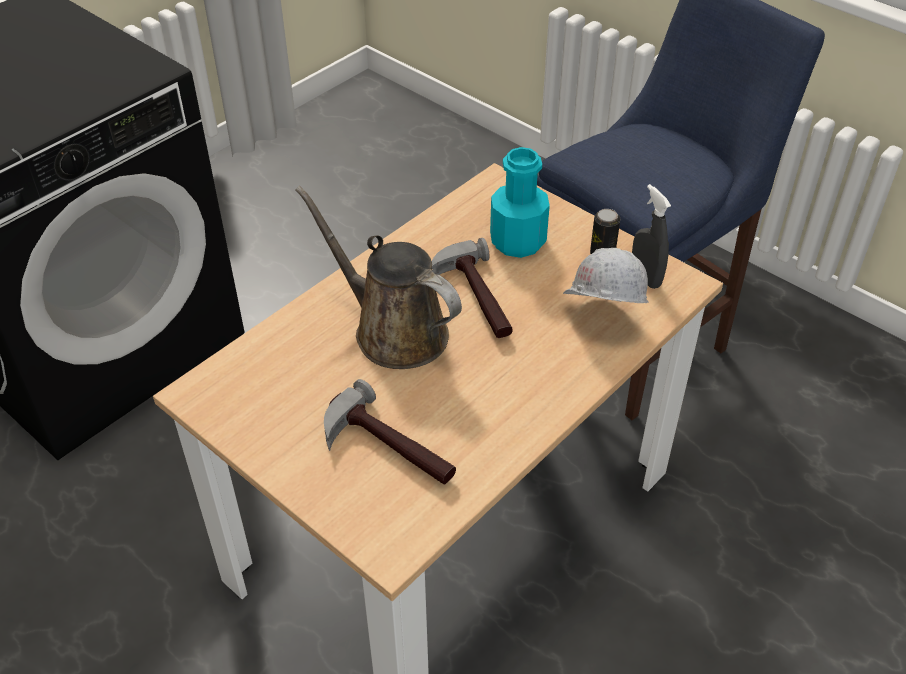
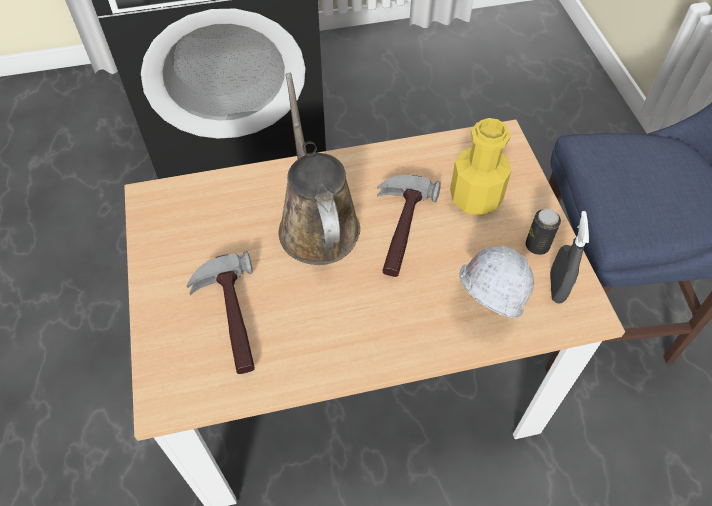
camera: 35 degrees right, 10 degrees up
(517, 241) = (475, 198): turquoise bottle -> yellow bottle

